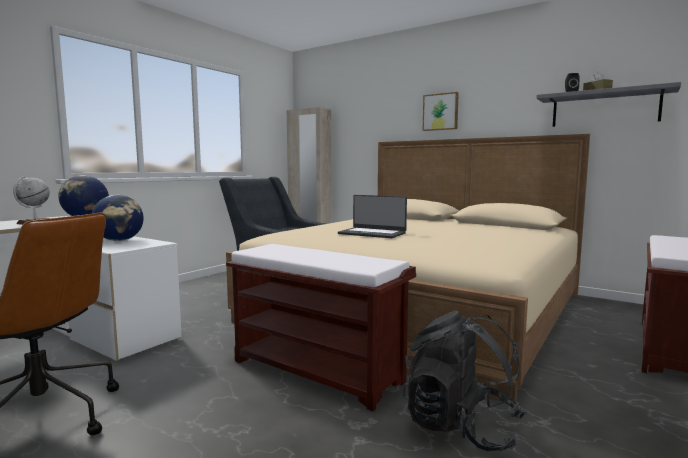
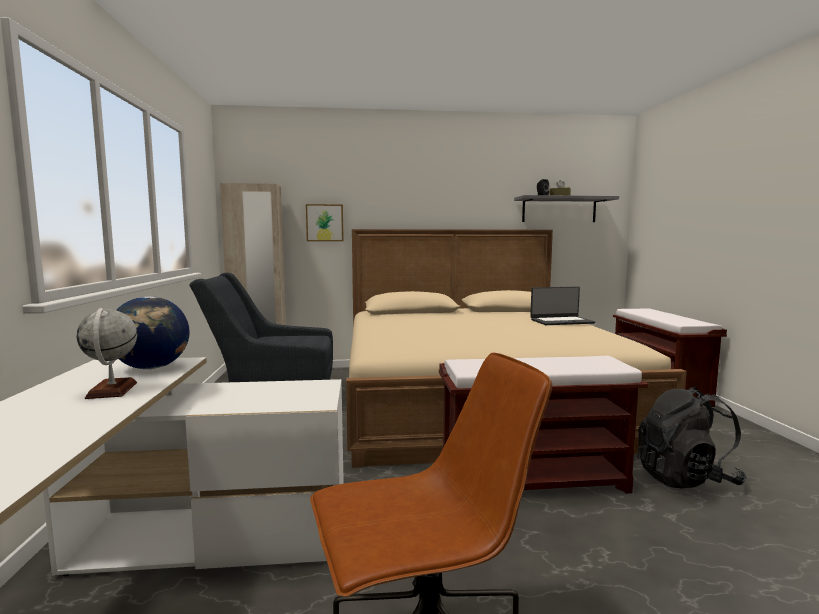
camera: 40 degrees left, 0 degrees up
(120, 240) = (252, 392): globe -> none
(372, 233) = (470, 333): laptop -> laptop (561, 321)
(440, 112) = (420, 201): picture -> picture (325, 222)

